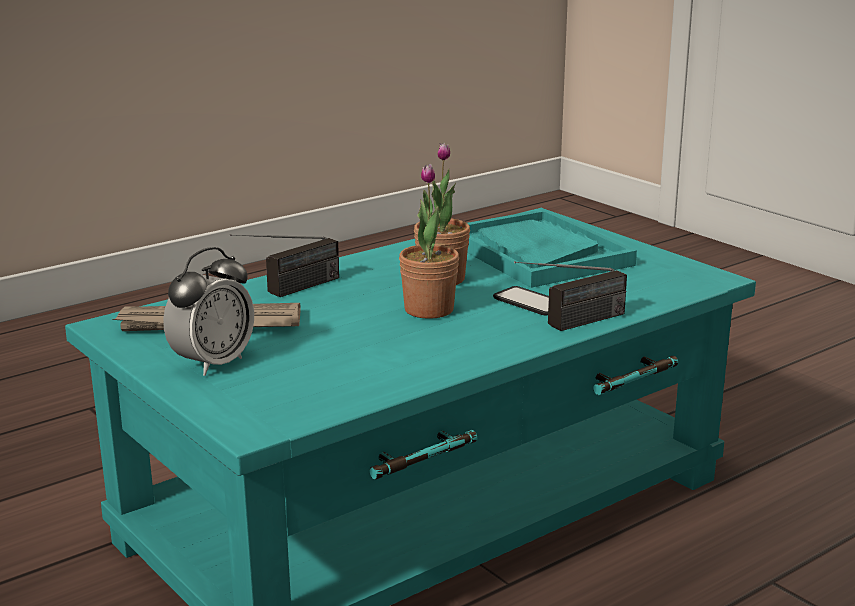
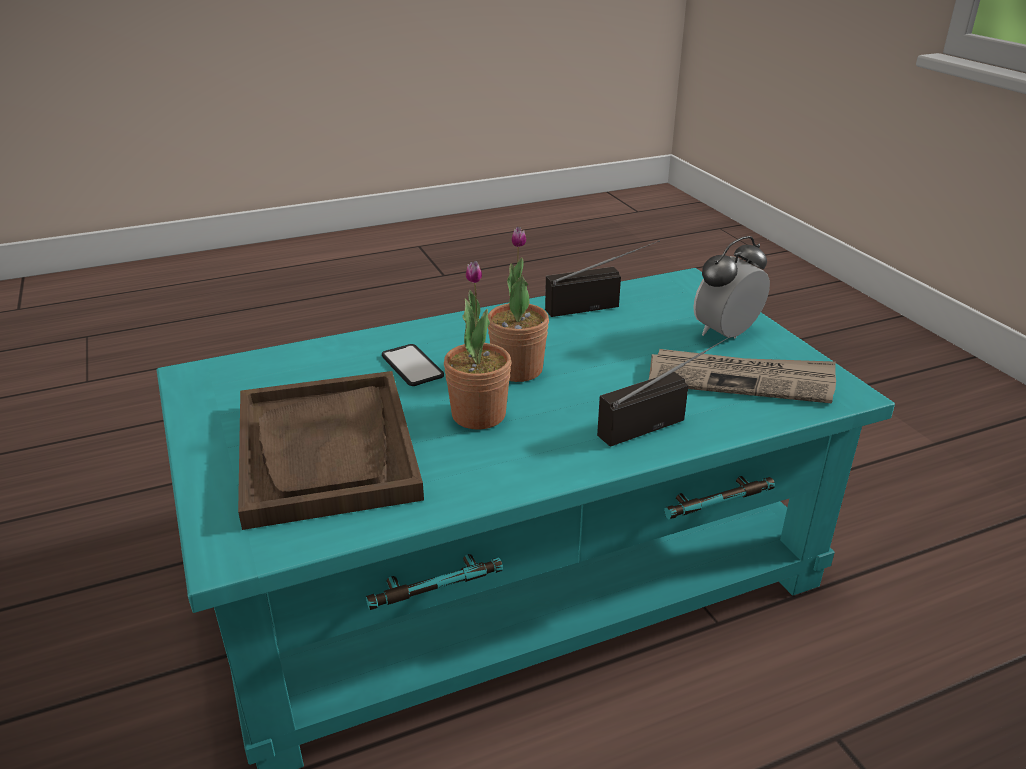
camera: 165 degrees left, 10 degrees up
(537, 252) = (327, 450): turquoise tray -> brown tray
(570, 324) = (401, 335): radio -> radio (599, 305)

